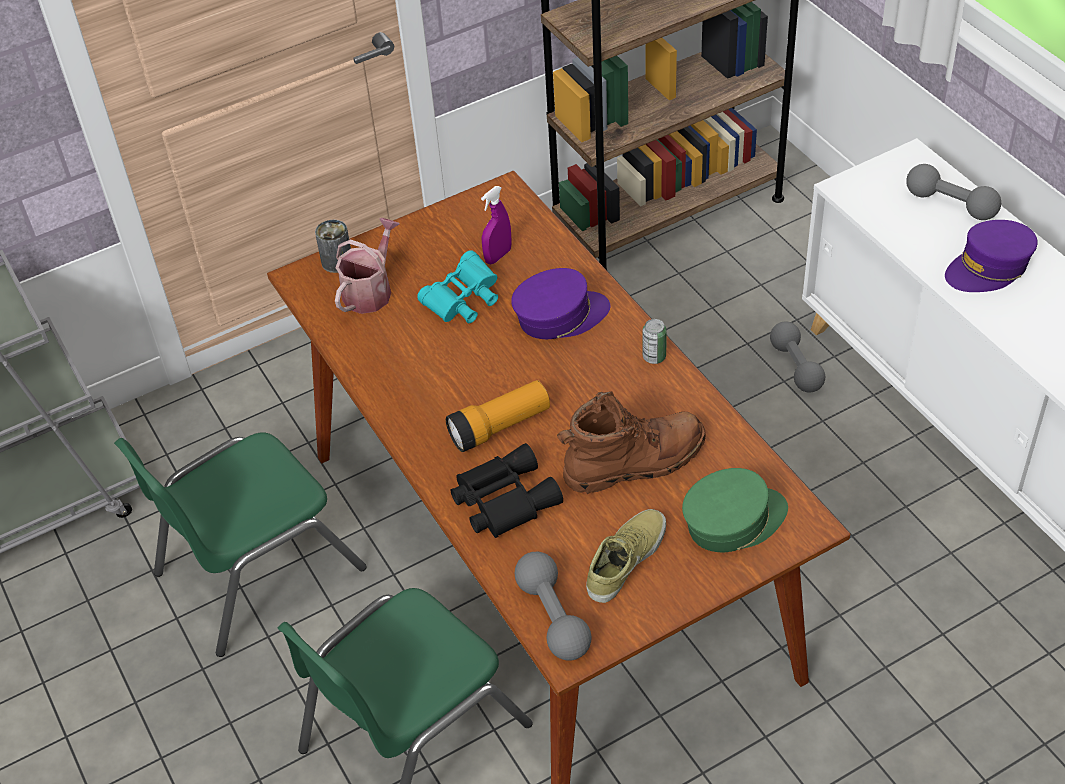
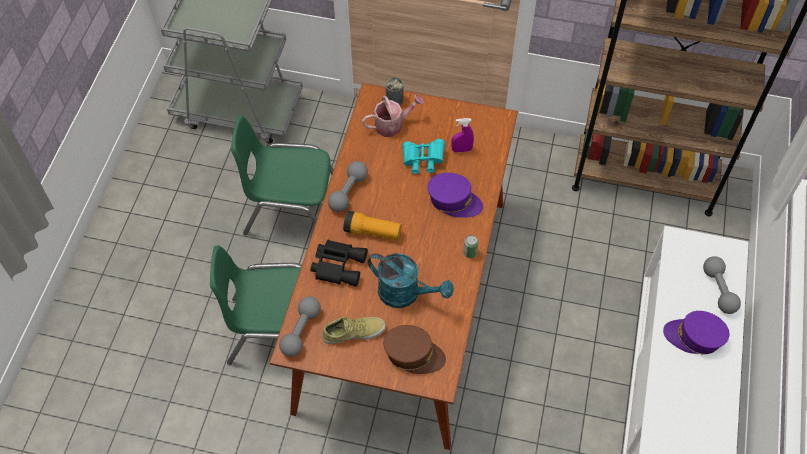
camera: 40 degrees right, 10 degrees up
(634, 462) = (406, 294): brown boot -> turquoise watering can
(733, 521) = (413, 354): green cap -> brown cap
(796, 367) = (613, 305): grey dumbbell -> grey dumbbell (348, 192)

